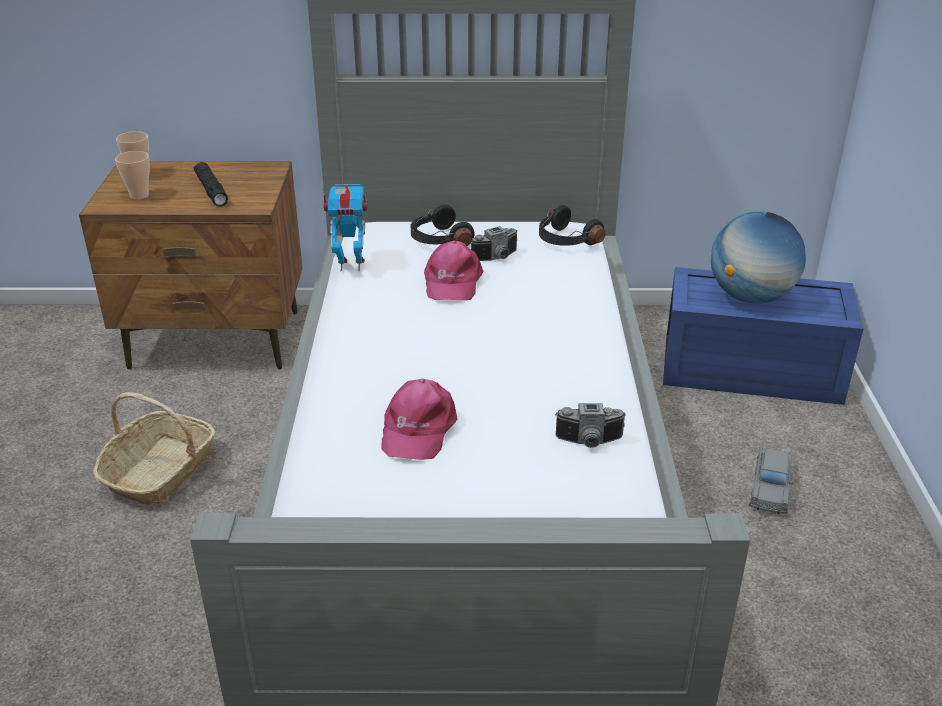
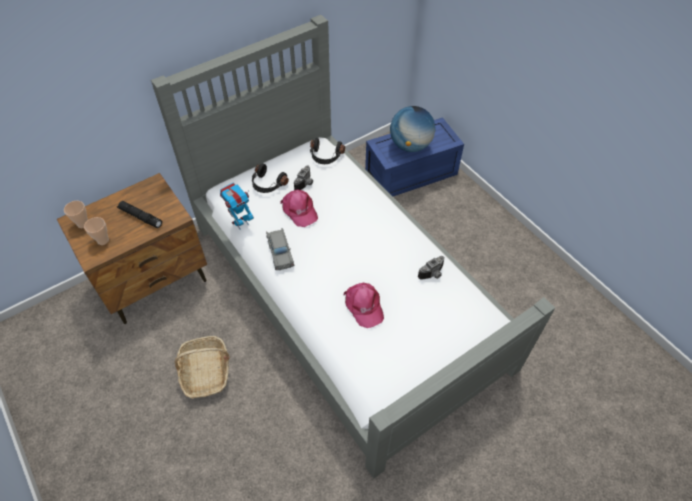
camera: 35 degrees left, 20 degrees up
(770, 488) = (460, 233): grey toy car -> grey toy car (280, 252)

